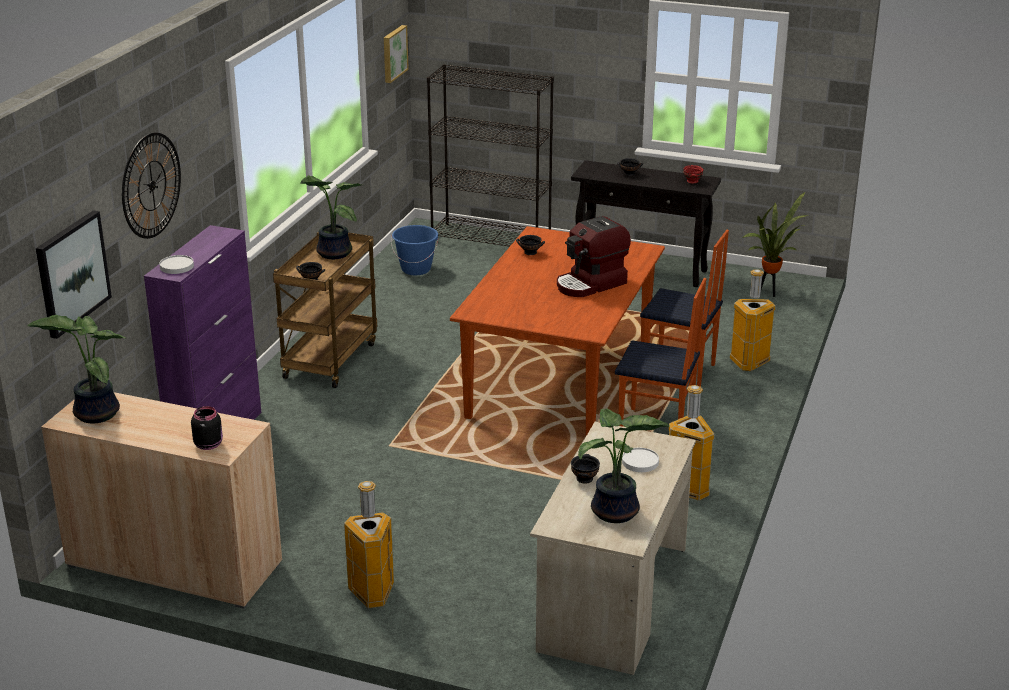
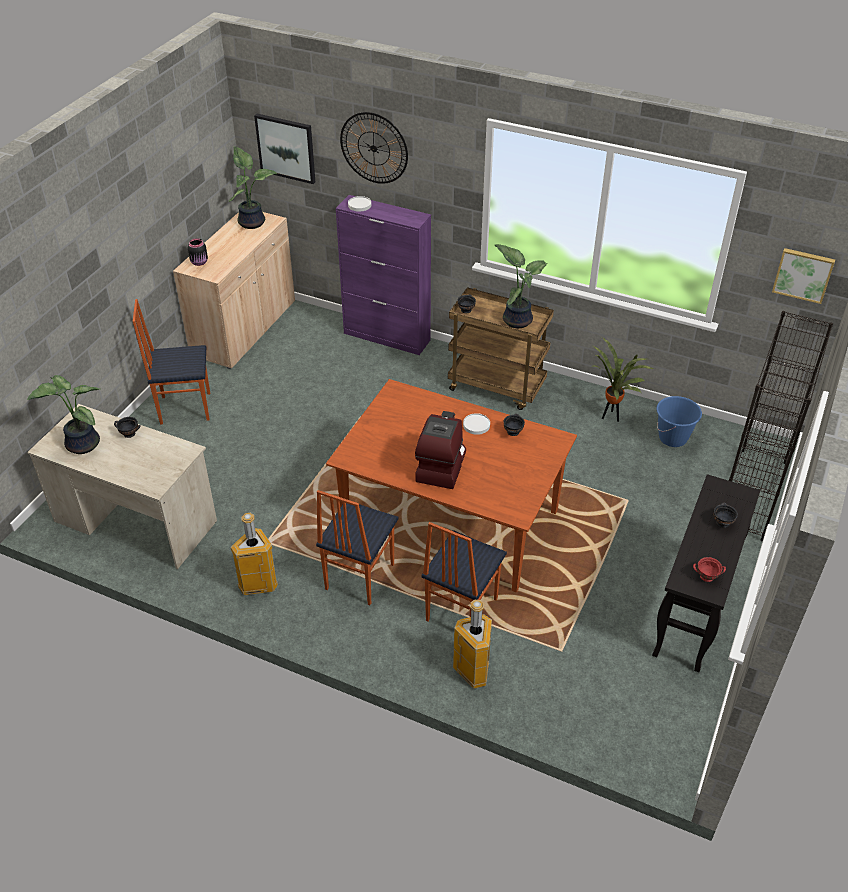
camera: 95 degrees right, 15 degrees up
(372, 594) = (185, 407): trash can -> chair
(591, 284) = (440, 466): coffee machine -> coffee machine turned 45 degrees clockwise
(640, 462) = (139, 464): white plate -> white plate (476, 425)
(770, 292) = (645, 727): potted plant -> potted plant (611, 417)

